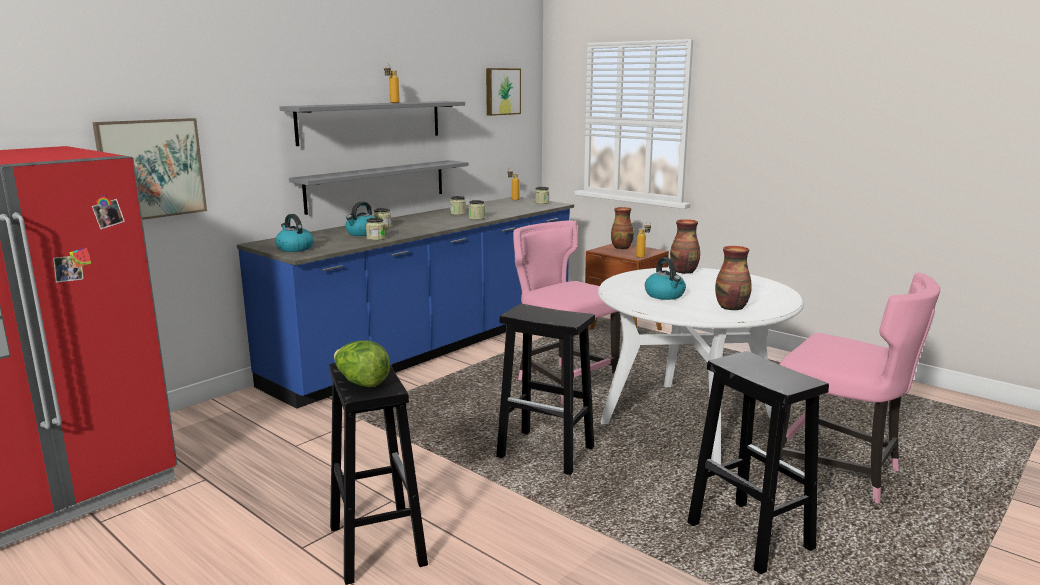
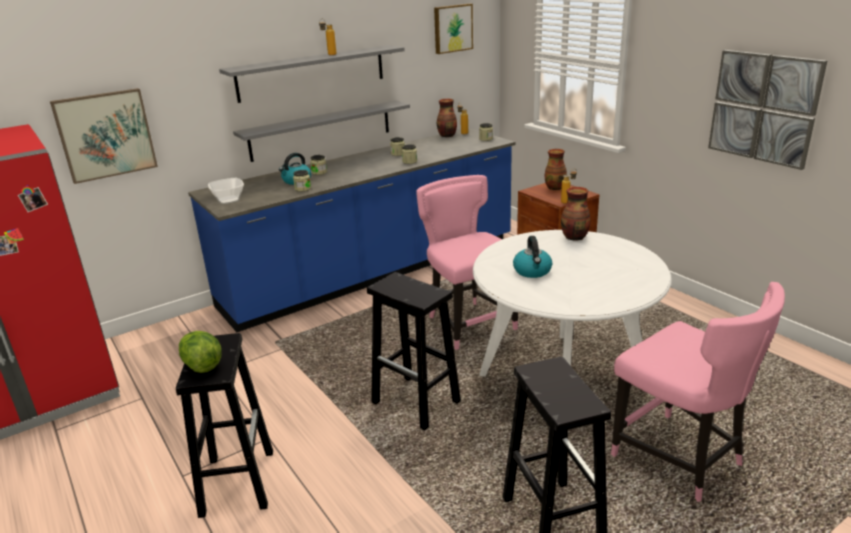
camera: 15 degrees right, 10 degrees up
(294, 248) = (228, 200): kettle -> bowl
(732, 308) = (586, 294): vase -> vase (447, 136)
(834, 149) = (763, 107): none -> picture

